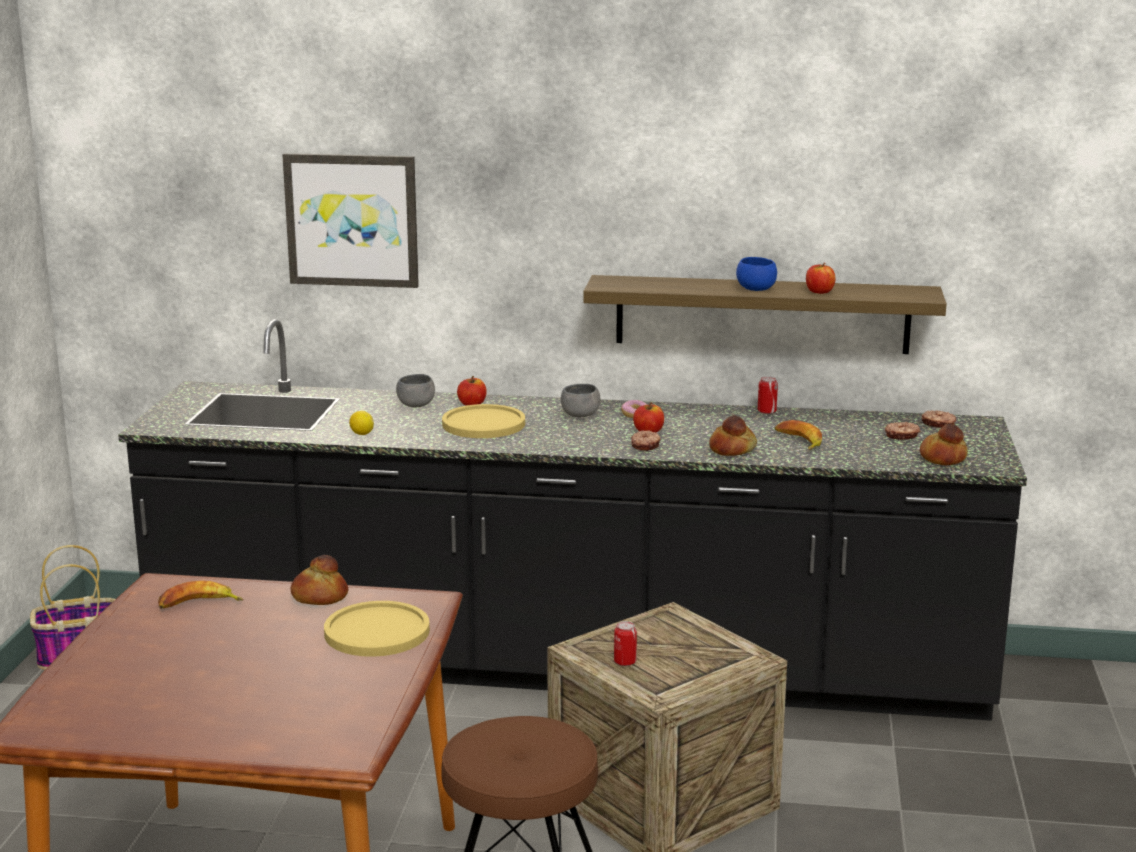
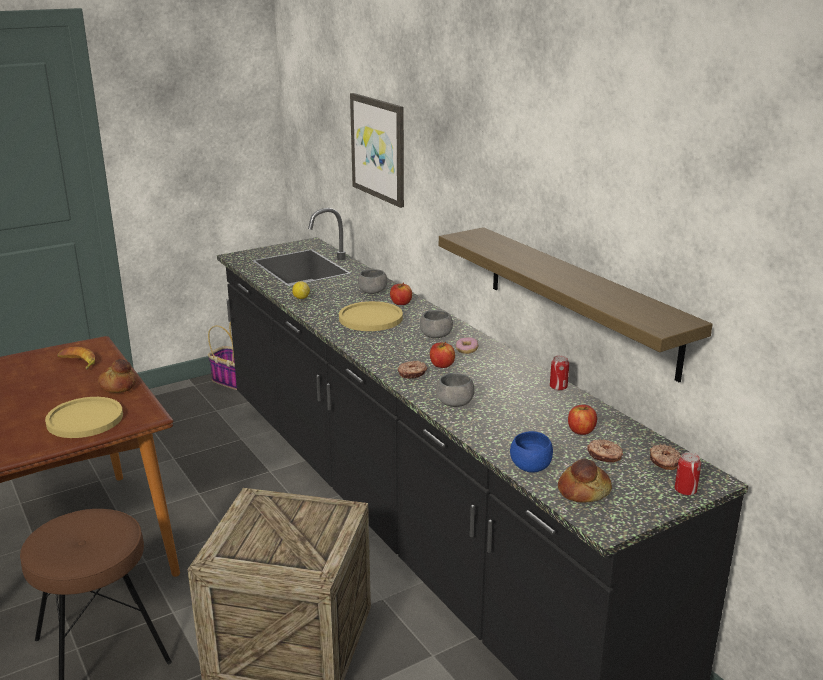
camera: 50 degrees right, 5 degrees up
(625, 662) = (251, 524): can -> can (685, 491)
(732, 449) = (455, 403): bread -> grey bowl
(755, 289) = (547, 273): blue bowl -> blue bowl (530, 467)
(798, 441) = (515, 420): banana -> none
(819, 292) = (587, 291): apple -> apple (581, 431)

